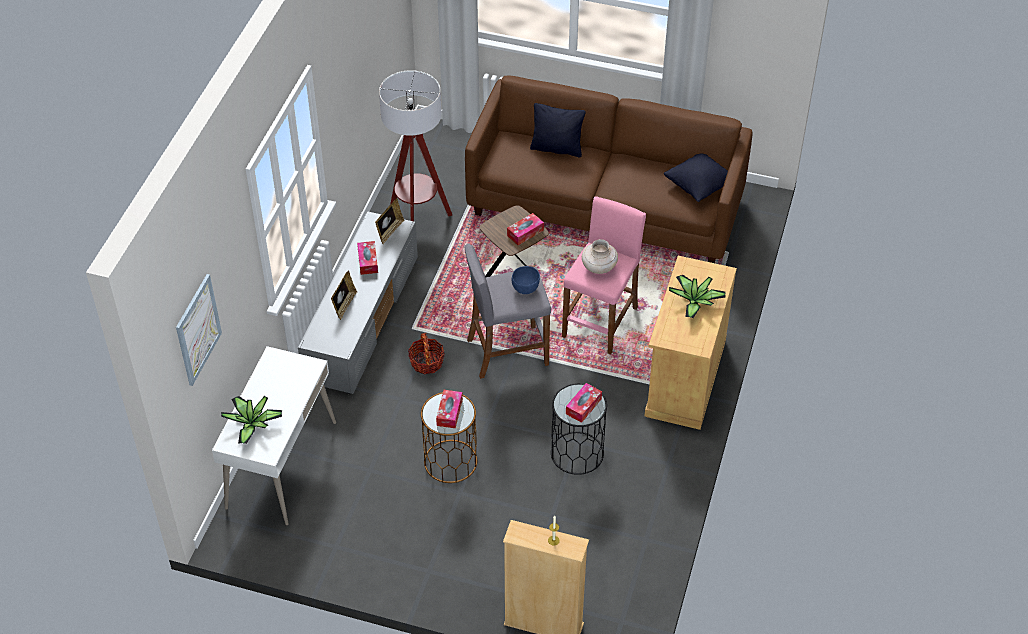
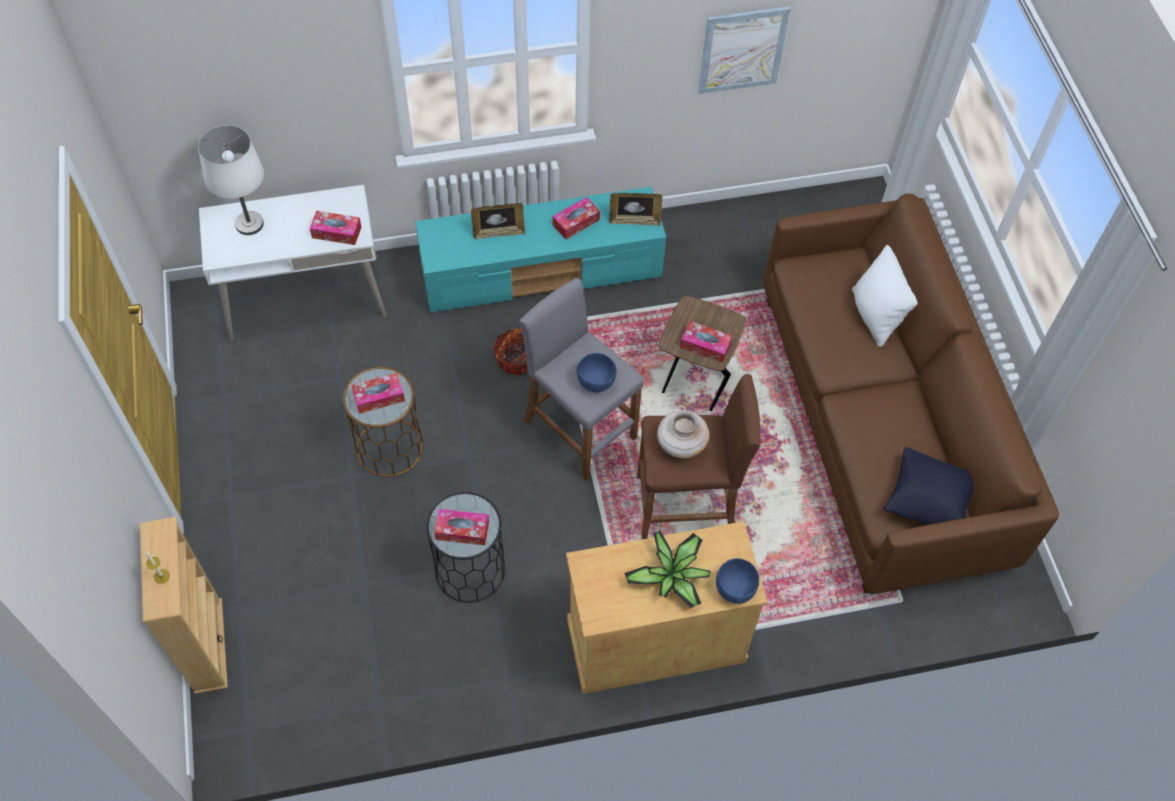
camera: 60 degrees right, 10 degrees up
(198, 329) = (201, 75): picture -> picture (742, 50)
(252, 424) = (249, 224): potted plant -> white table lamp
(299, 376) = (336, 232): none -> tissue box
(362, 318) = (542, 271): grey tv stand -> turquoise tv stand
(418, 224) = (713, 255): floor lamp -> none
(557, 148) = (875, 316): black pillow -> white pillow
(600, 322) = (687, 505): pink stool -> brown stool
(720, 278) = (734, 590): none -> blue bowl

